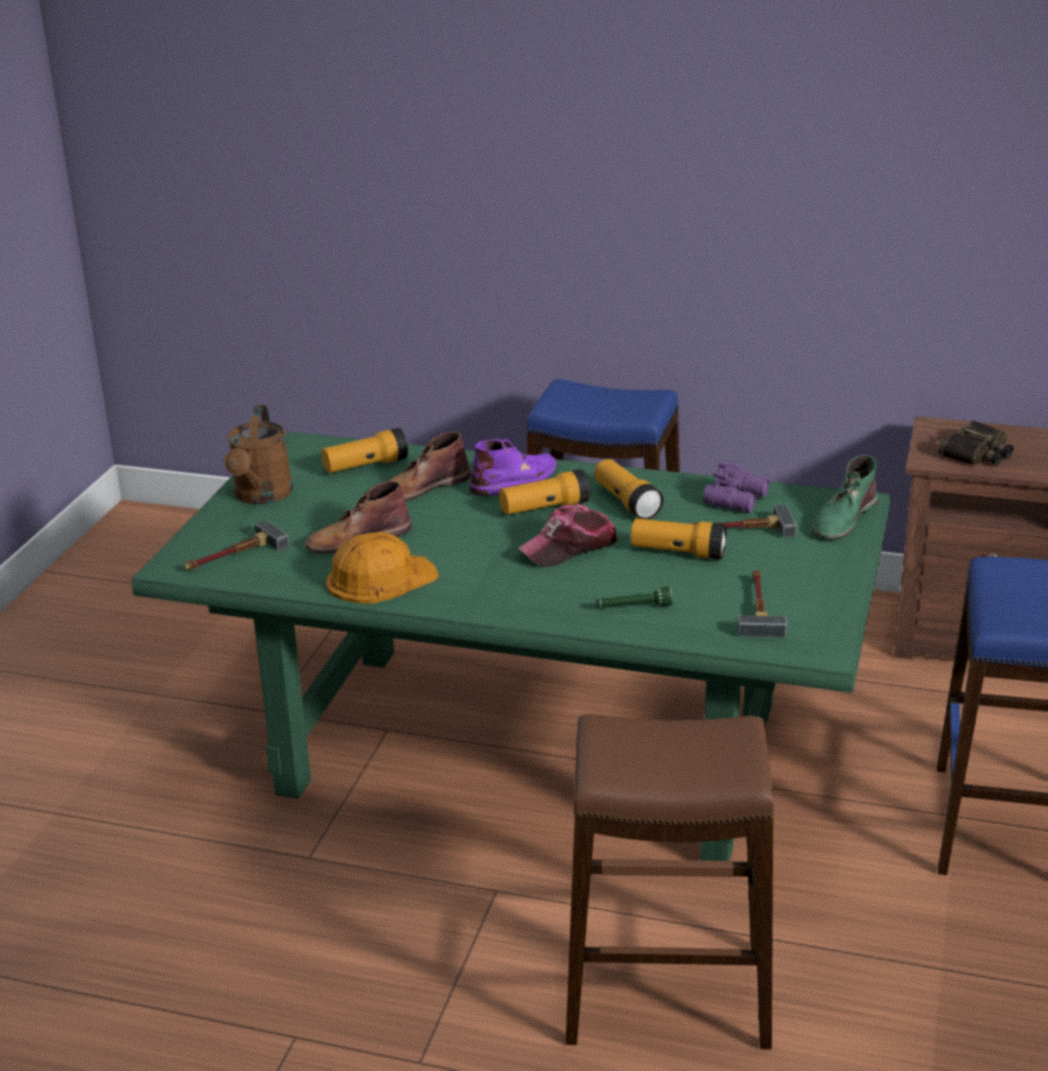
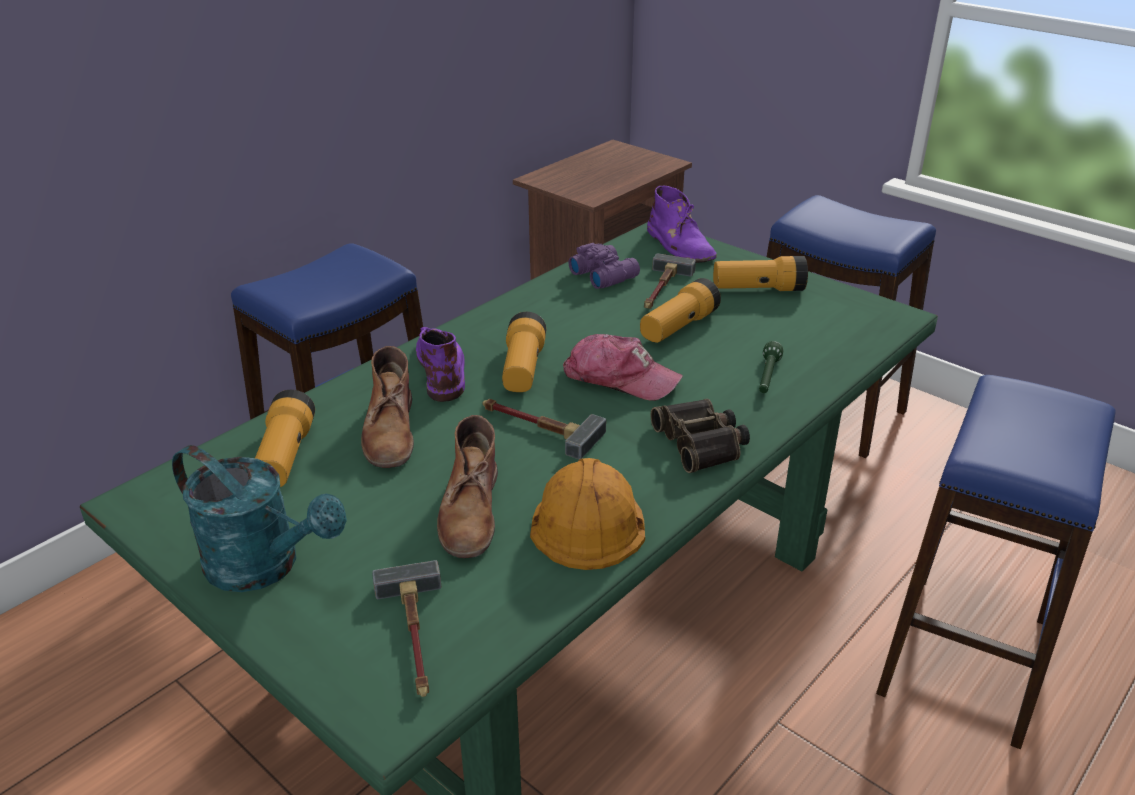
camera: 65 degrees left, 5 degrees up
(261, 496) = (265, 566): brown watering can -> turquoise watering can
(569, 547) = (620, 378): cap -> cap turned 60 degrees counterclockwise
(626, 502) = (555, 324): flashlight -> flashlight (758, 289)
(665, 994) = (965, 656): brown stool -> blue stool
(759, 607) = (805, 320): hammer -> hammer (537, 427)
(843, 518) = (680, 245): green boot -> purple boot
(977, 453) = (599, 179): binoculars -> binoculars (702, 443)

